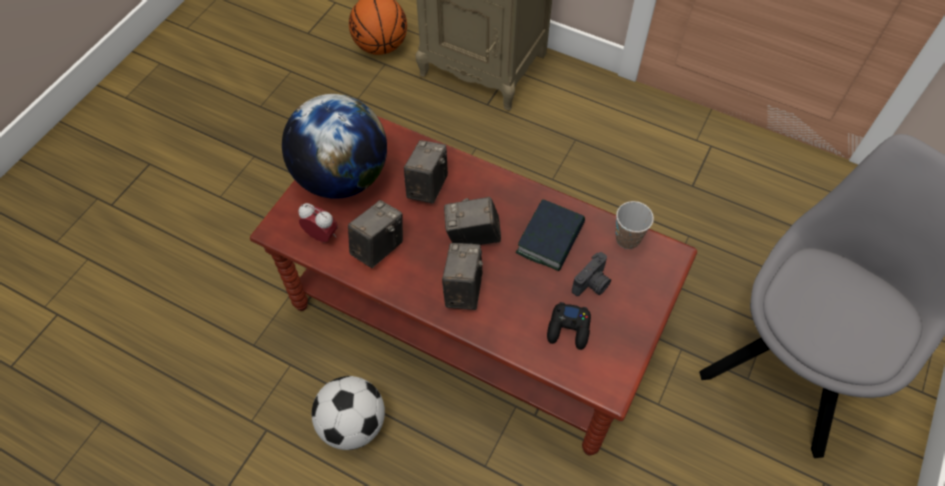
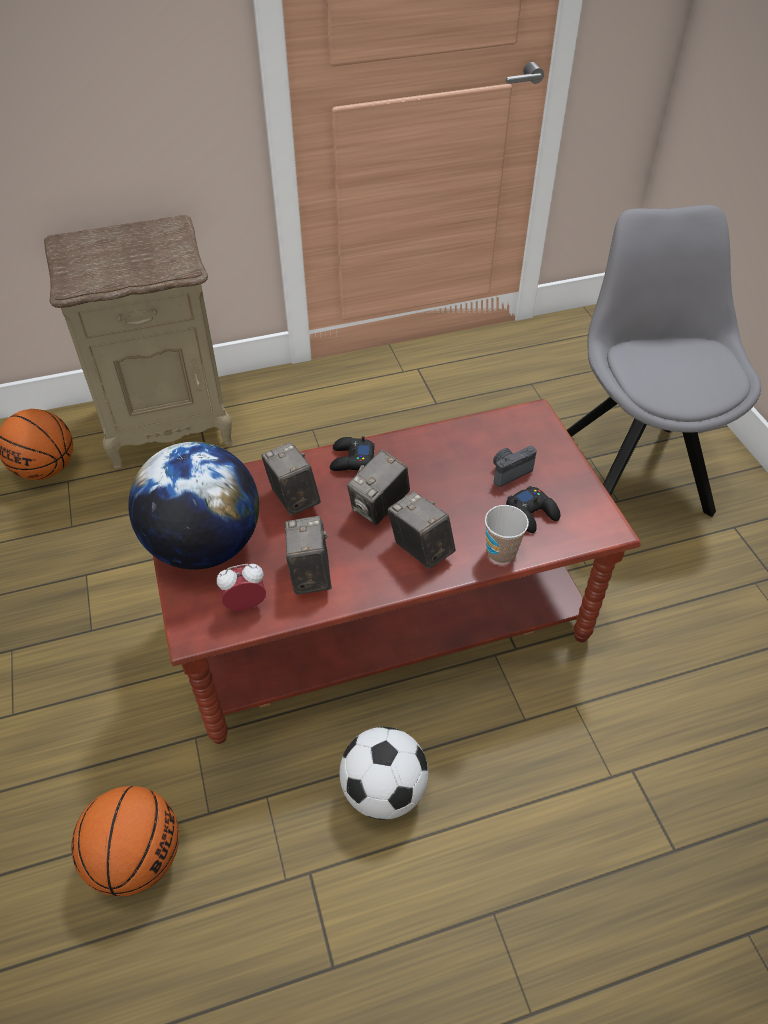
camera: 45 degrees left, 10 degrees down
(197, 335) = (137, 858): none -> basketball
(495, 187) = (351, 460): none -> black game controller
(550, 239) = (440, 464): book -> none
(592, 284) = (509, 471): camera -> camera turned 120 degrees counterclockwise
(627, 239) = (493, 424): cup -> cup (501, 552)

